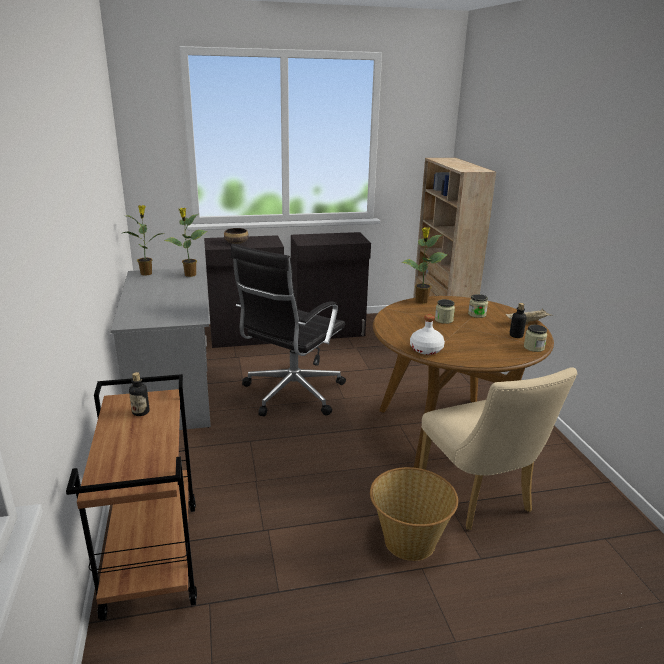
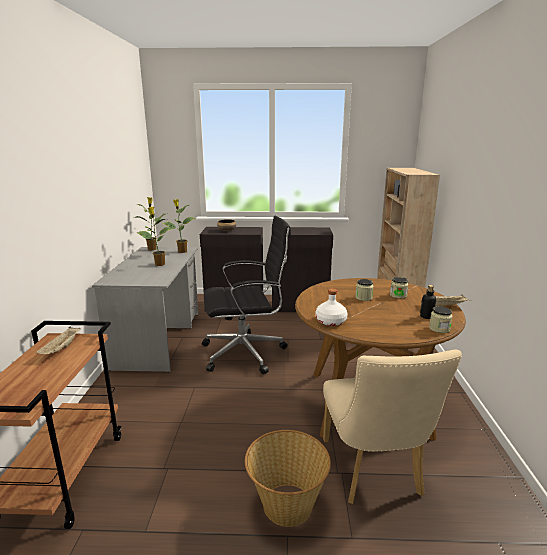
camera: 15 degrees right, 5 degrees down
(141, 412) = (62, 349): bottle -> beige tray
(291, 394) = (246, 353): black office chair -> black office chair turned 150 degrees counterclockwise
(421, 301) = (352, 281): potted plant -> potted plant (159, 264)

